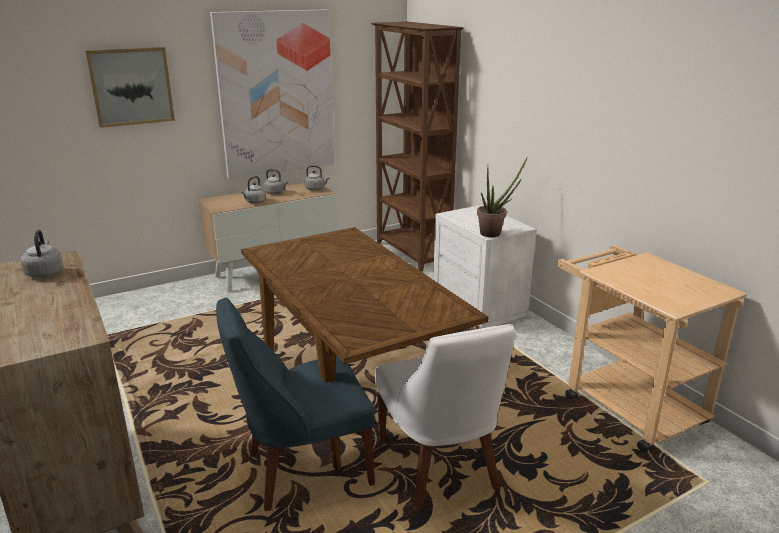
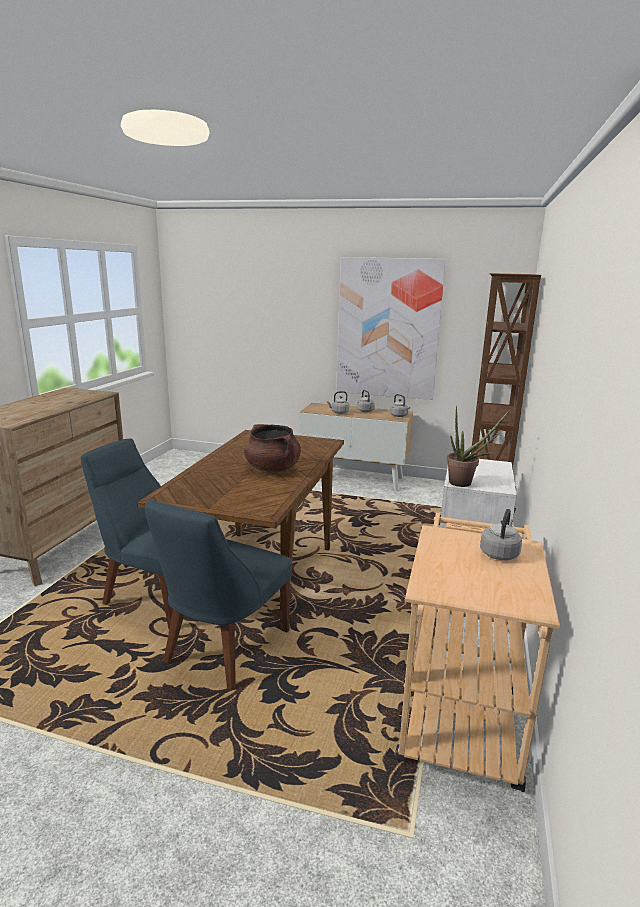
camera: 45 degrees right, 5 degrees down
(45, 272) = (79, 396): grey kettle -> grey kettle (499, 553)
(131, 86) = (278, 309): picture -> none
(371, 275) = (273, 469): none -> brown cooking pot
(439, 468) = (224, 649): white chair -> blue chair

